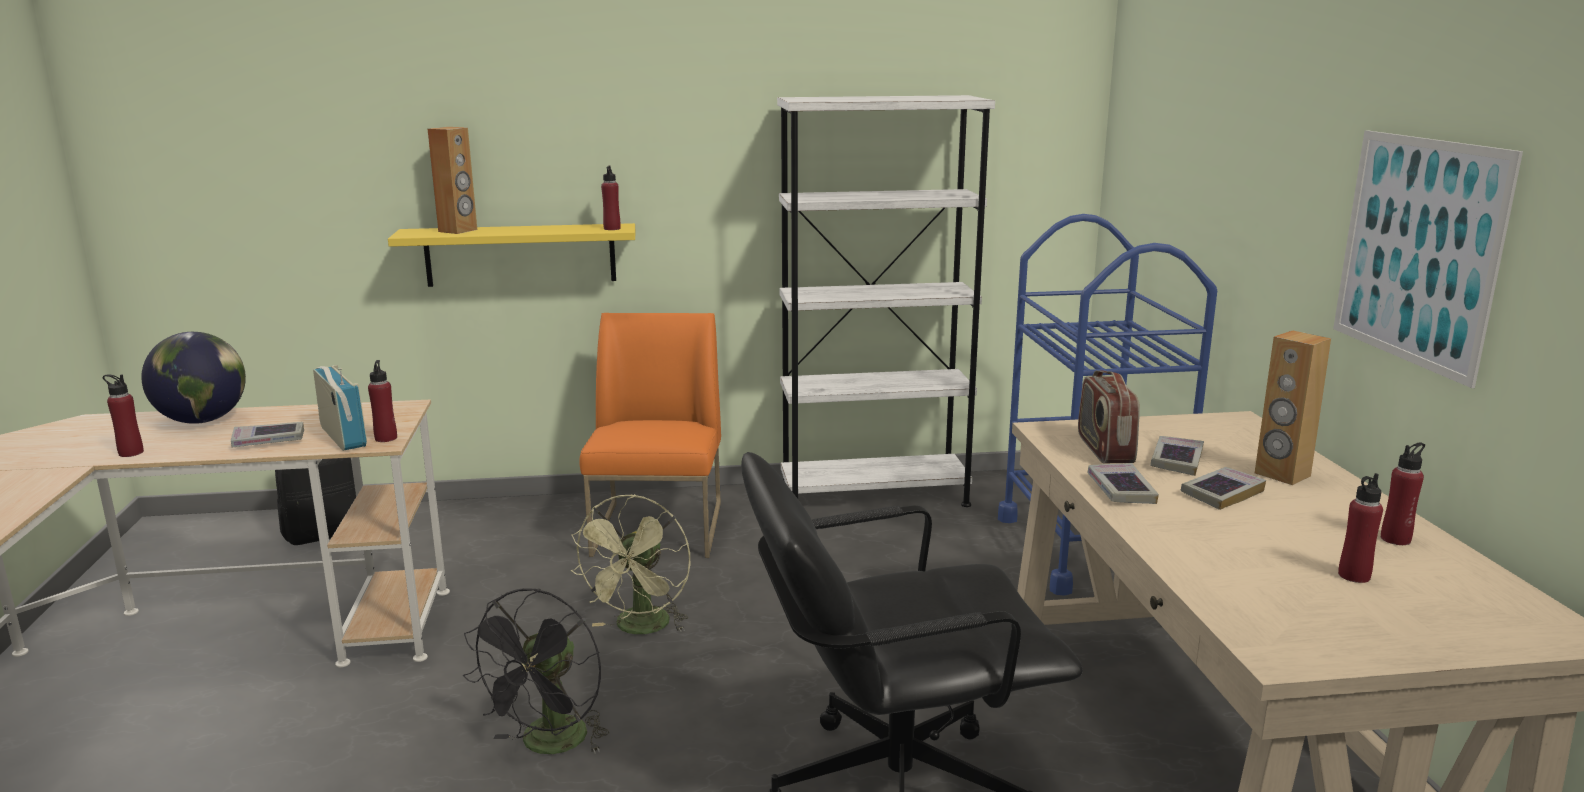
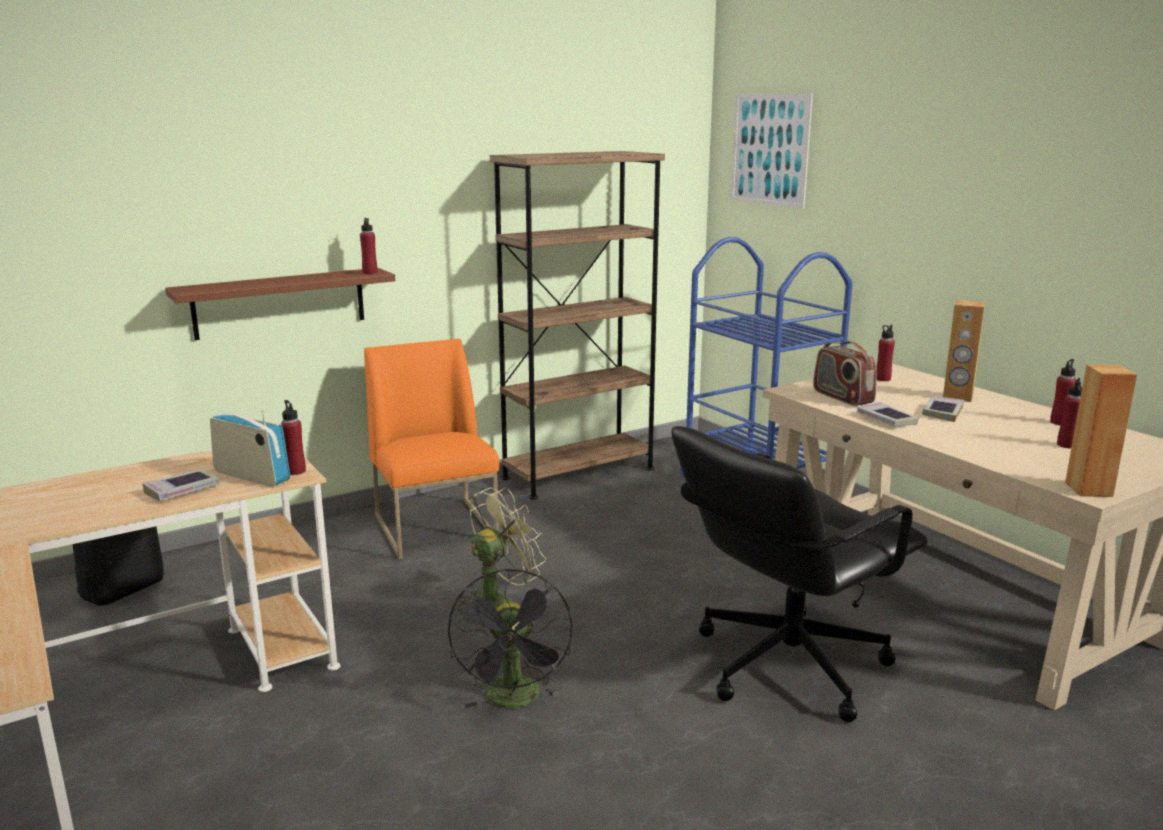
camera: 25 degrees left, 0 degrees up
(131, 453) = (50, 523): red bottle -> red bottle (882, 379)
(202, 421) = (80, 485): globe -> none
(458, 230) = (230, 284): brown speaker -> brown speaker (1089, 489)
(520, 255) = (280, 303): yellow shelf -> brown shelf
(640, 629) = (498, 602): green fan -> green fan turned 120 degrees counterclockwise
(874, 495) = (578, 473): white bookcase -> brown bookcase
(1176, 460) = (891, 398): book -> none
(1417, 251) = (1034, 241): picture -> picture (769, 149)

